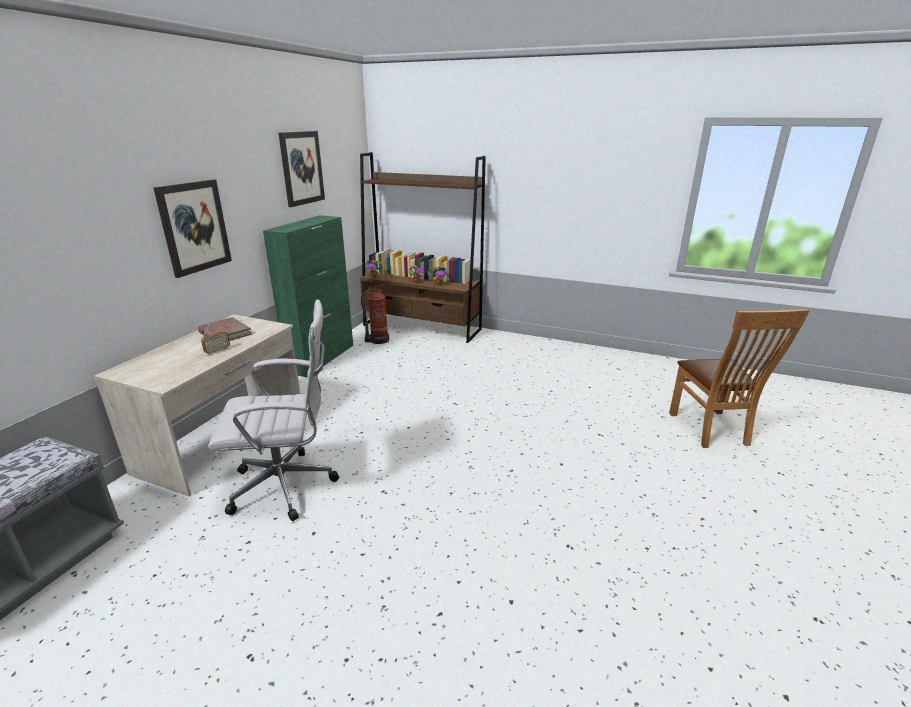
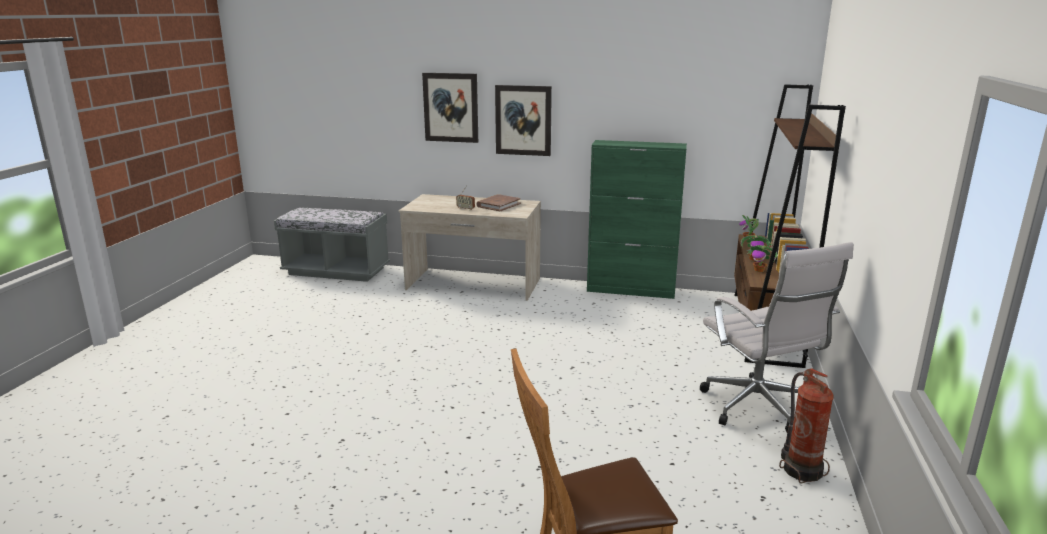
camera: 80 degrees right, 5 degrees down
(288, 486) = (418, 316): white office chair -> white office chair (758, 409)
(302, 168) = (671, 90): picture -> picture (451, 107)
(378, 340) = (699, 308): fire extinguisher -> fire extinguisher (801, 469)

